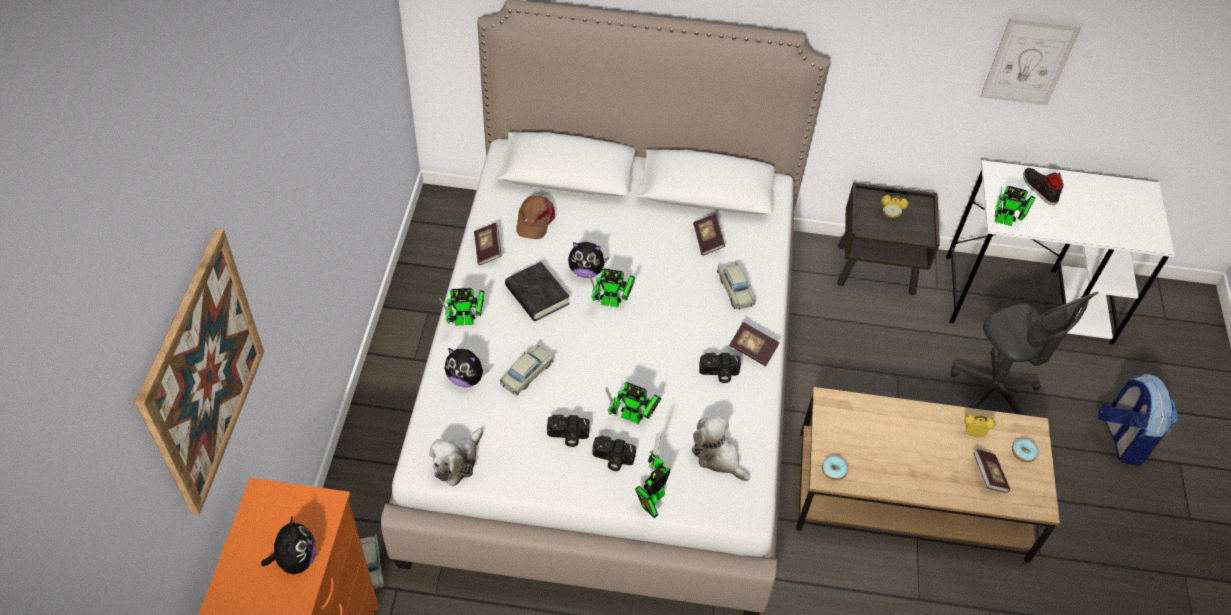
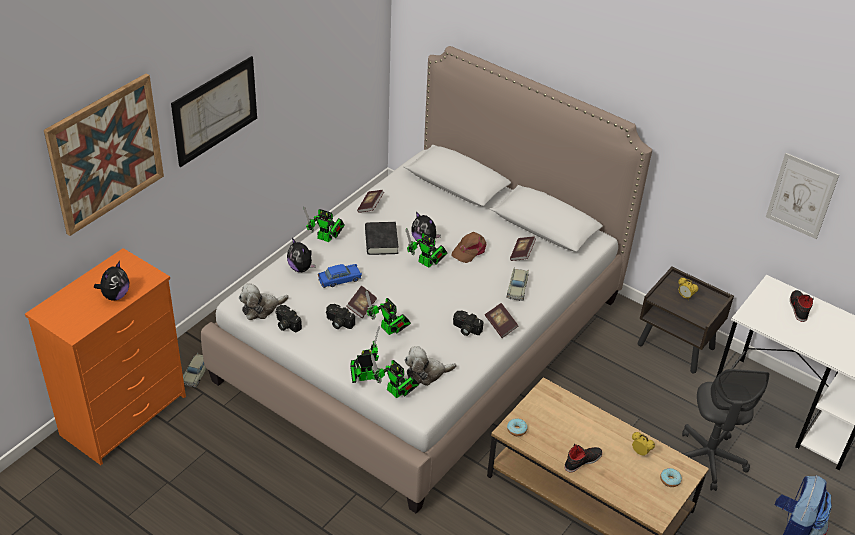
camera: 30 degrees right, 10 degrees down
(286, 223) = (215, 110): none -> picture
(527, 373) = (339, 279): beige toy car -> blue toy car
(535, 220) = (414, 201): brown cap -> brown cap (469, 250)
(612, 459) = (356, 346): camera -> camera (286, 324)
(718, 457) = (426, 373): plush toy -> plush toy turned 90 degrees counterclockwise
(925, 474) = (582, 461): none -> black shoe
(988, 476) = (630, 482): book -> book (361, 307)
(1006, 222) = (752, 318): toy robot -> toy robot (396, 393)

